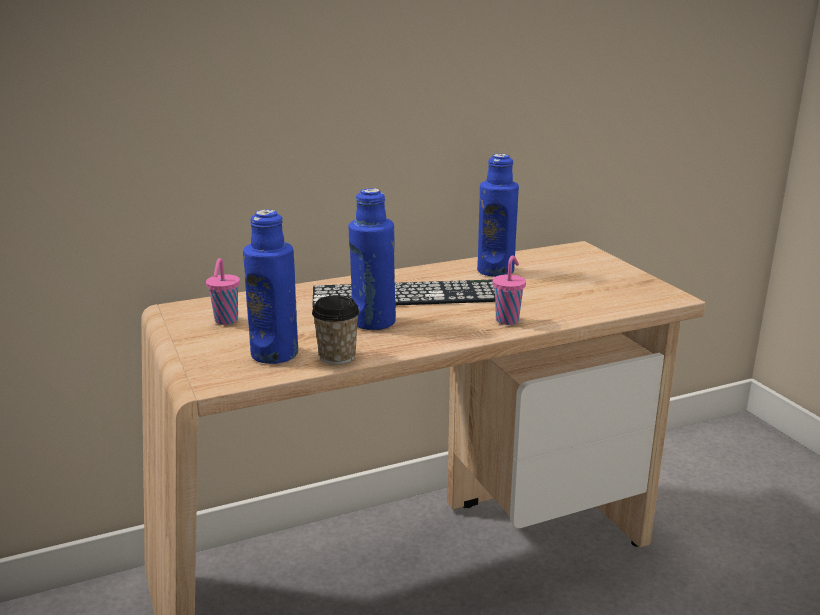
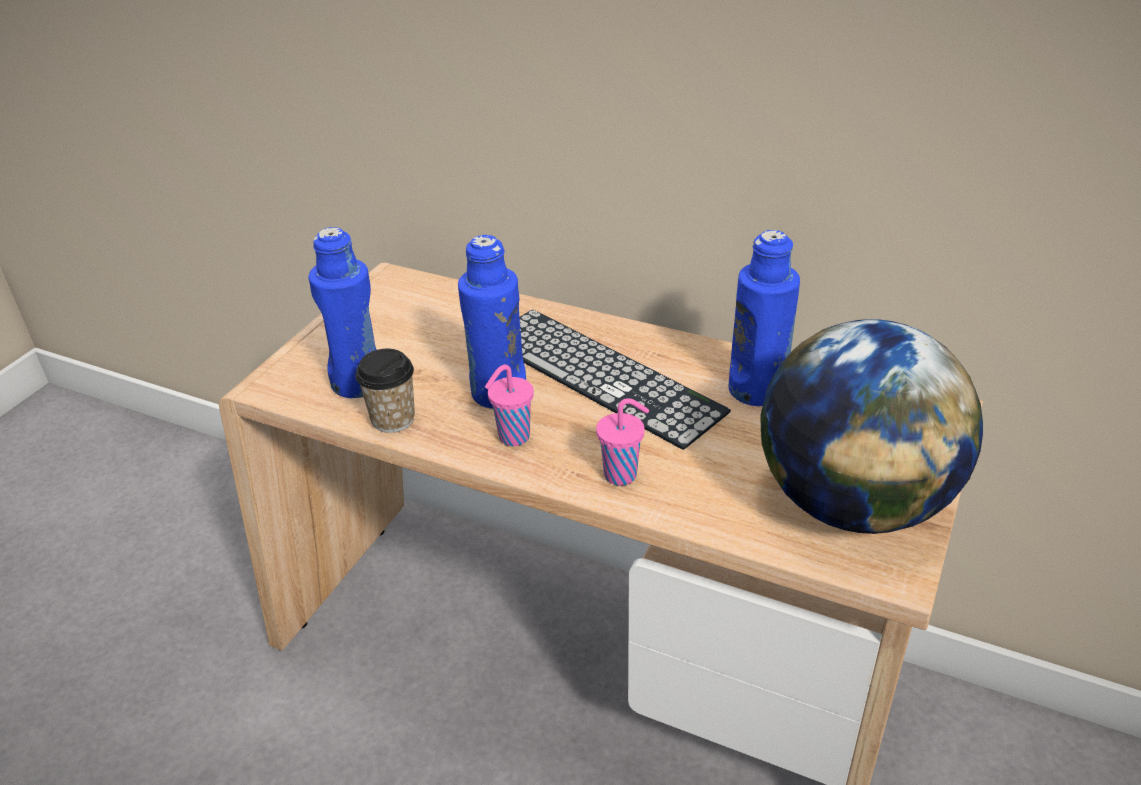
camera: 50 degrees right, 15 degrees up
(226, 321) = (395, 316): pink cup -> pink cup (512, 438)
(613, 286) = (853, 502): none -> globe

